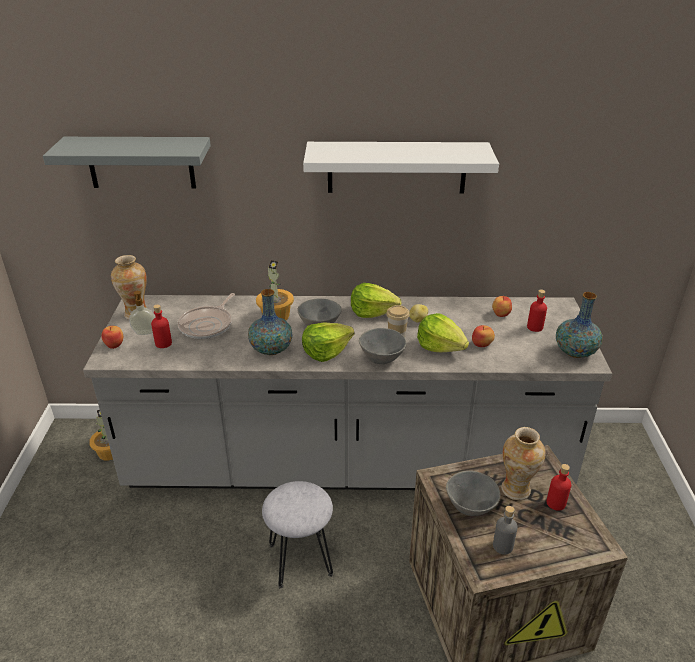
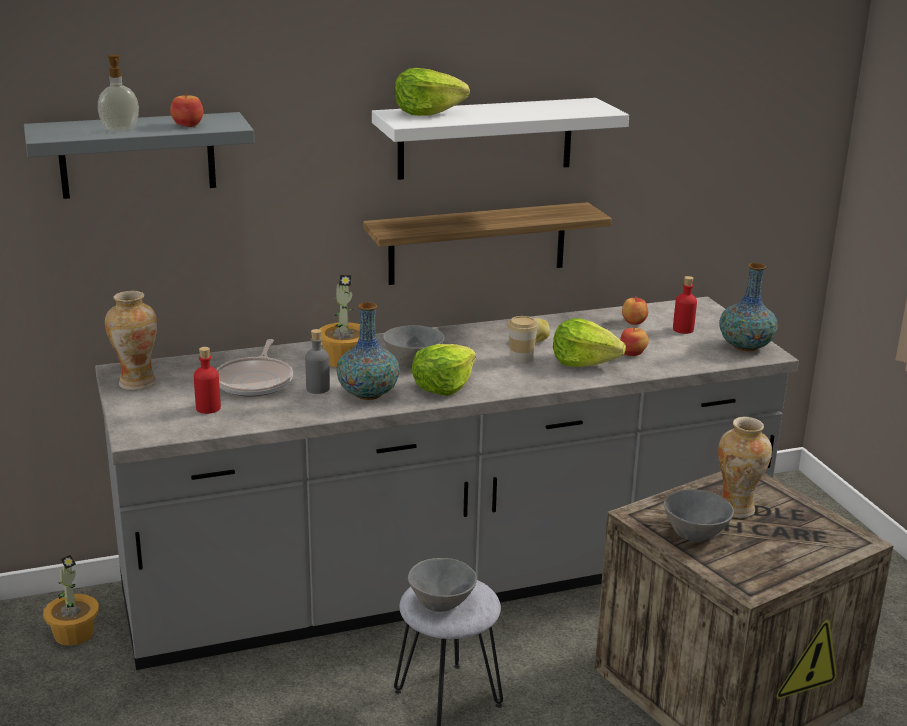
camera: 20 degrees left, 10 degrees down
(114, 344) = (135, 419): apple -> apple (188, 124)
(145, 333) = (170, 401): soap dispenser -> soap dispenser (120, 130)
(372, 312) = (471, 340): lettuce -> lettuce (427, 113)
(382, 359) = (521, 384): grey bowl -> grey bowl (442, 604)
(390, 242) = (477, 243): none -> shelf
(502, 546) = (755, 561): grey bottle -> grey bottle (318, 388)
(556, 503) = (788, 513): red bottle -> none

